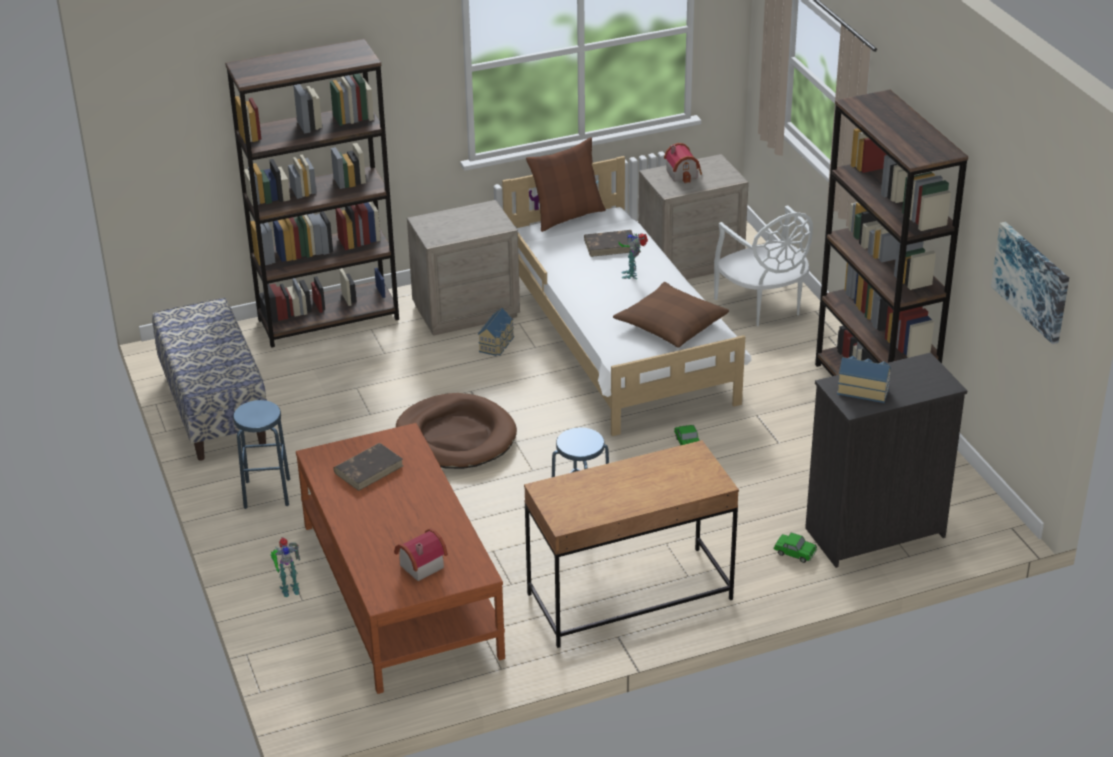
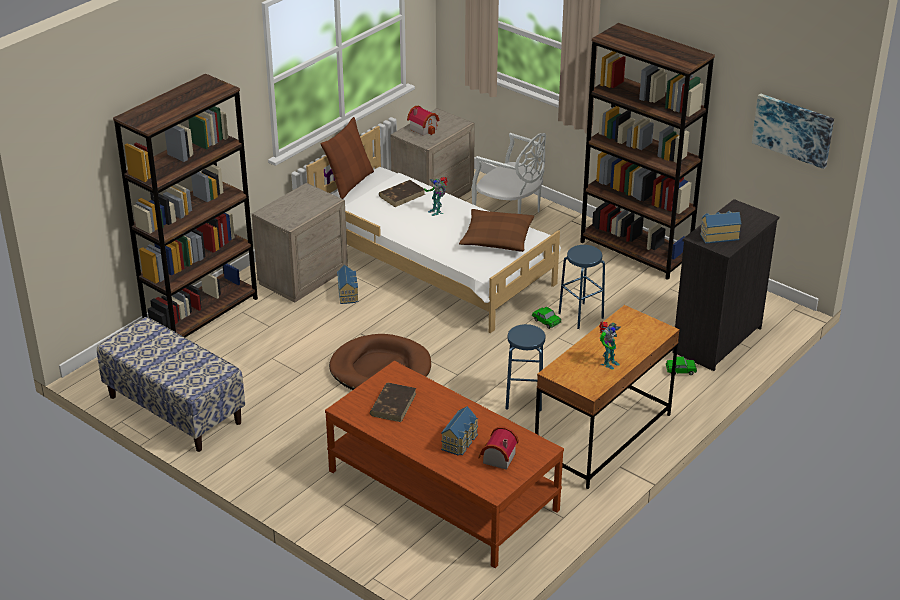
camera: 30 degrees left, 0 degrees up
(267, 493) = (276, 457): blue stool -> blue stool (580, 315)
(288, 588) = (359, 519): toy robot -> toy robot (608, 363)
(399, 533) = (461, 441): none -> toy house

